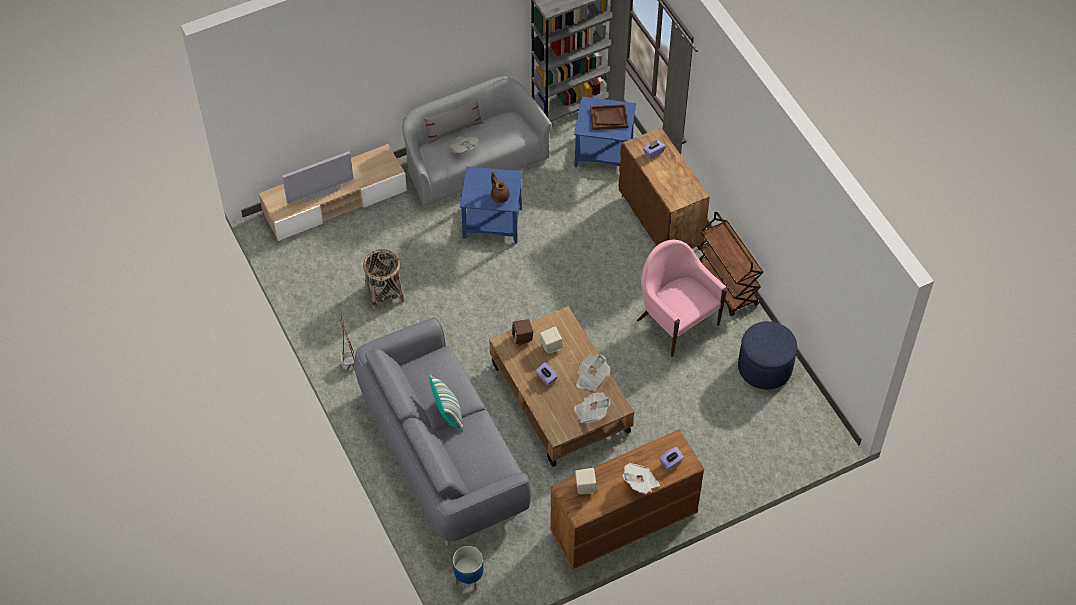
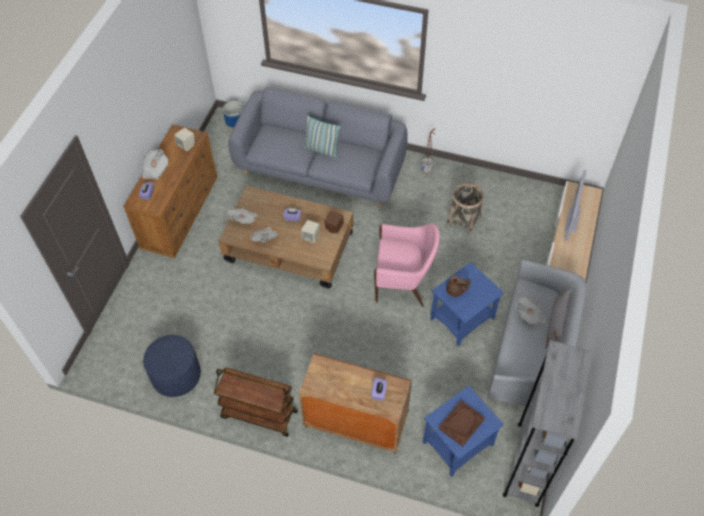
camera: 135 degrees right, 0 degrees up
(676, 321) = (267, 356): pink armchair -> pink armchair (403, 282)

